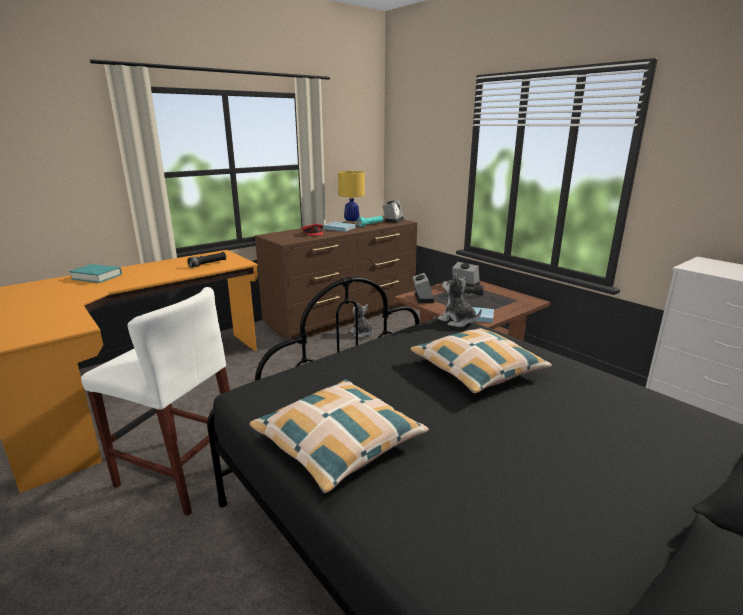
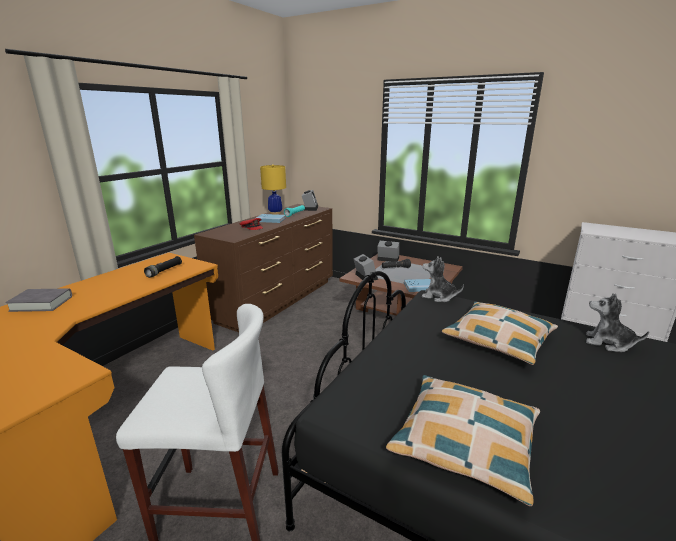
camera: 20 degrees left, 0 degrees up
(97, 277) = (41, 303): turquoise book -> grey book
(361, 333) = (304, 315): plush toy -> plush toy (608, 343)

